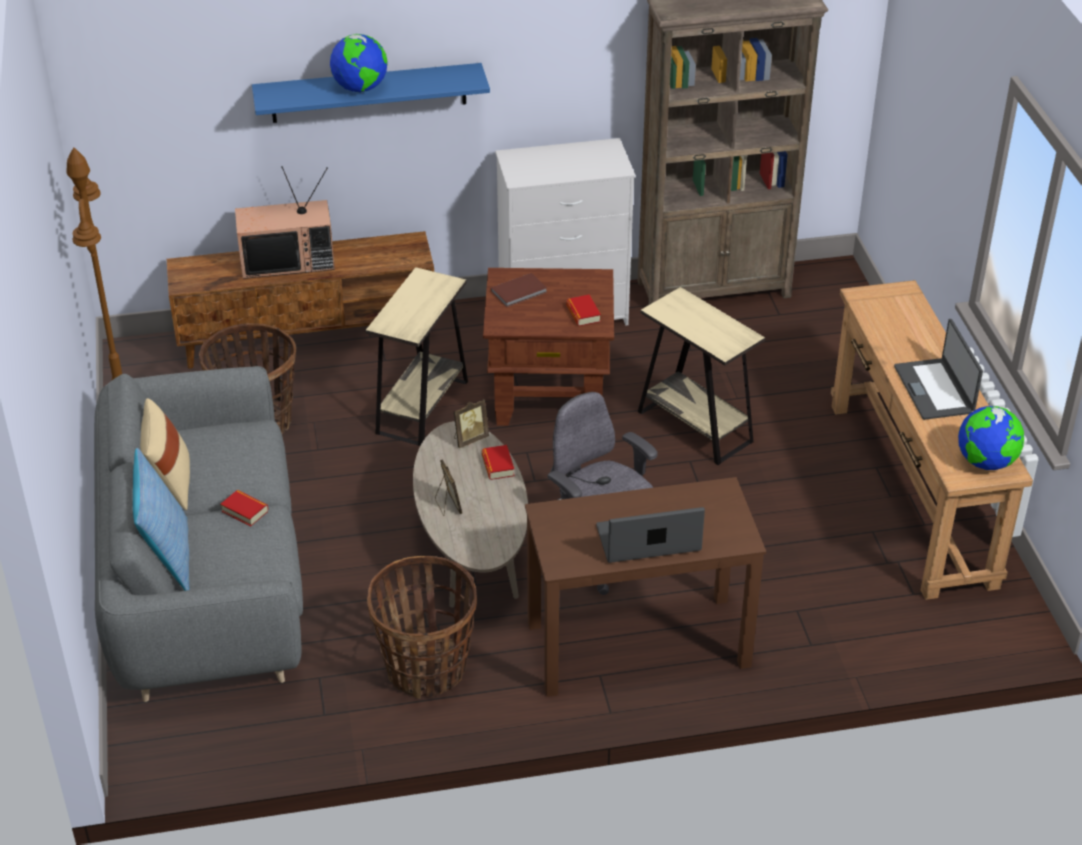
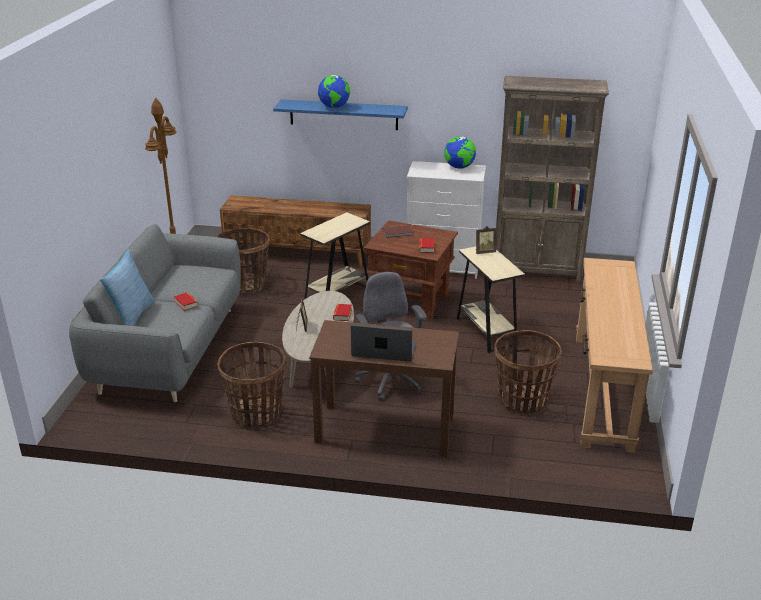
camera: 20 degrees right, 10 degrees down
(170, 484) = (159, 285): beige pillow -> none
(288, 260) = (290, 205): television -> none
(469, 439) = (335, 300): picture frame -> picture frame (484, 252)
(809, 540) = (522, 400): none -> basket
(935, 389) = (614, 313): laptop -> none
(986, 462) = (625, 355): globe -> globe (459, 167)

